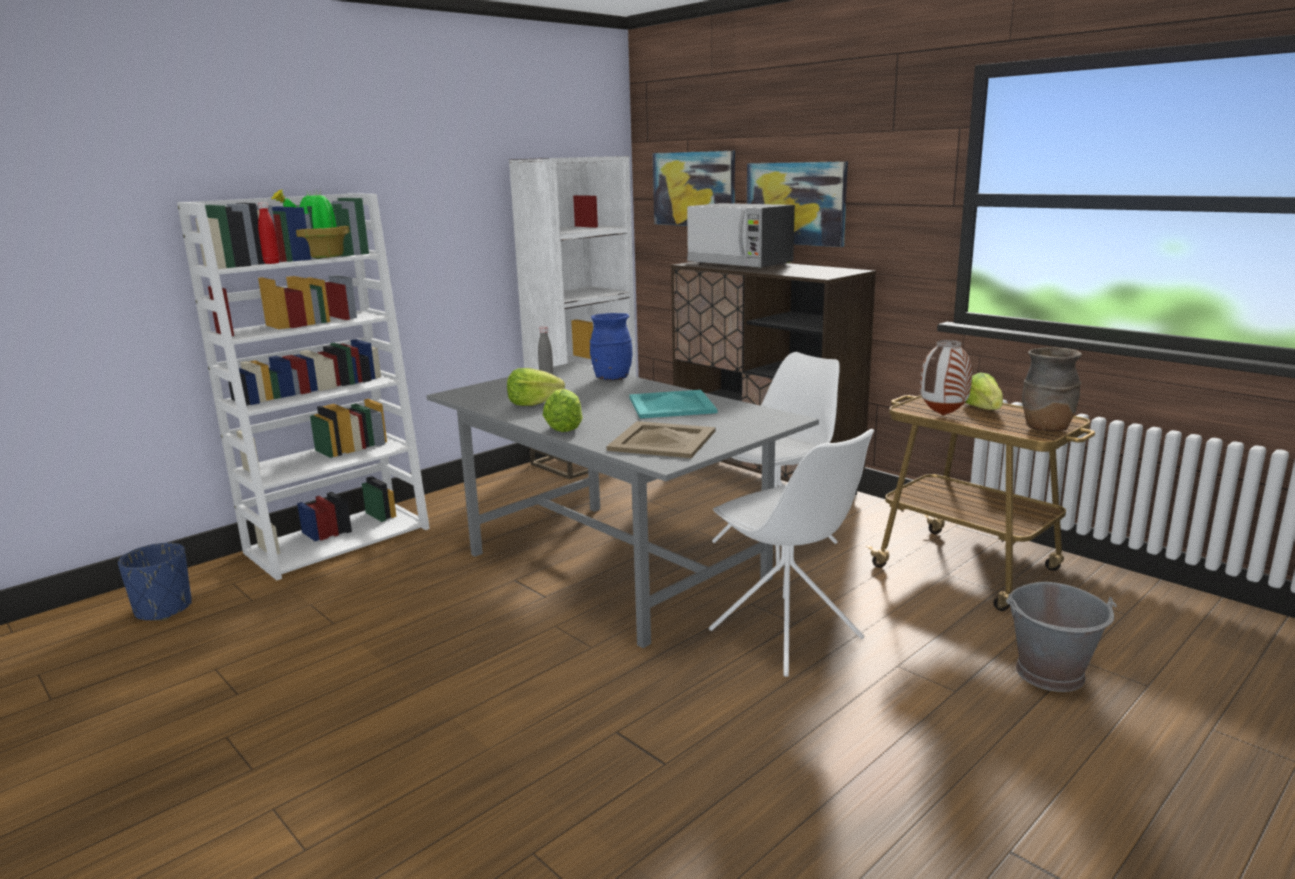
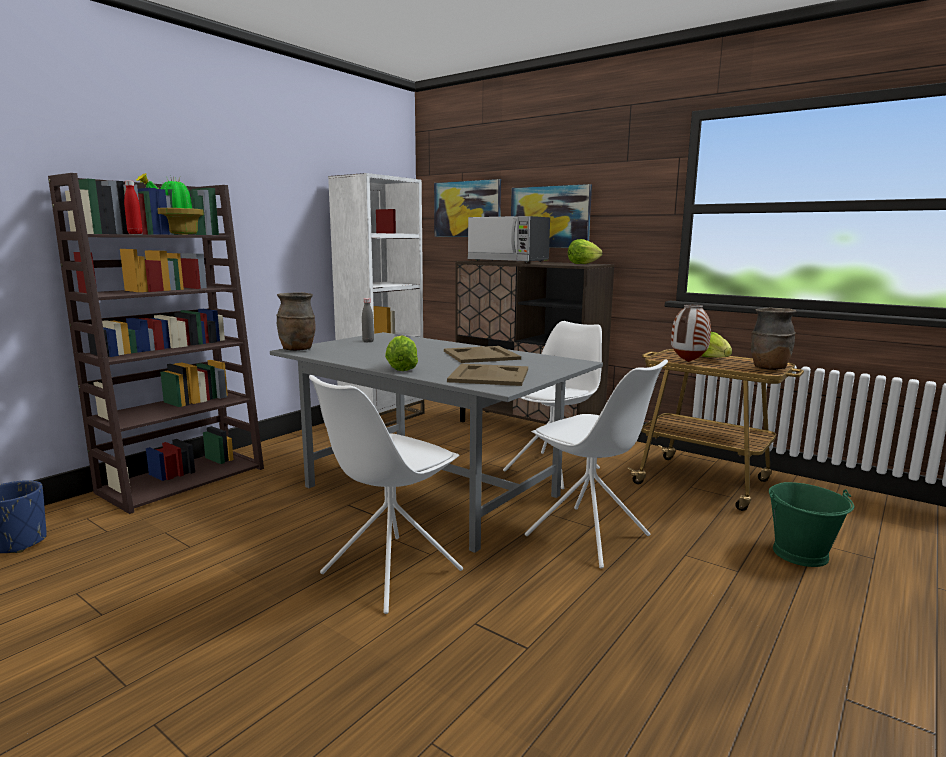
camera: 10 degrees left, 5 degrees down
(339, 539) = (184, 479): white bookcase -> brown bookcase
(459, 393) = (298, 349): none -> brown vase
(533, 403) = (365, 355): lettuce -> lettuce (583, 263)
(539, 667) = (389, 573): none -> white chair
(611, 378) = (421, 341): blue vase -> none
(671, 405) = (480, 355): turquoise tray -> beige tray
(1051, 674) = (801, 554): grey bucket -> green bucket

